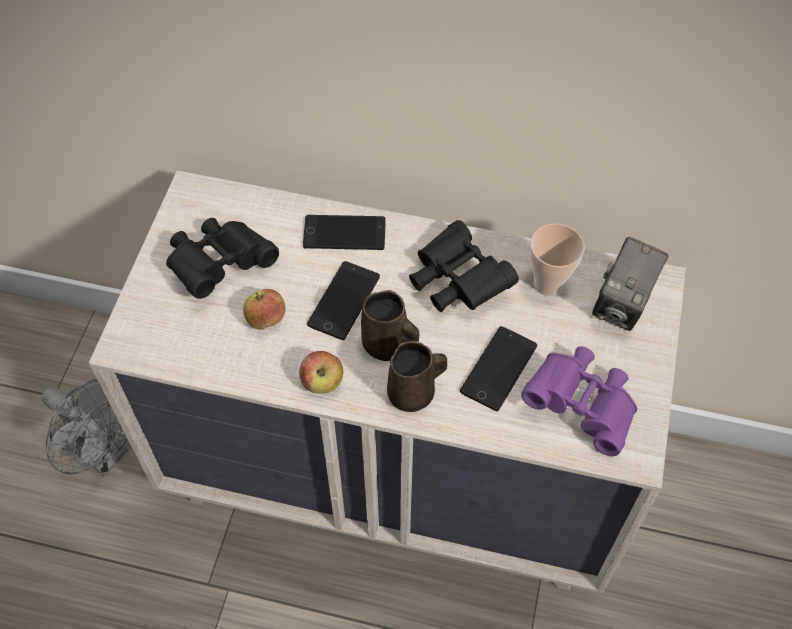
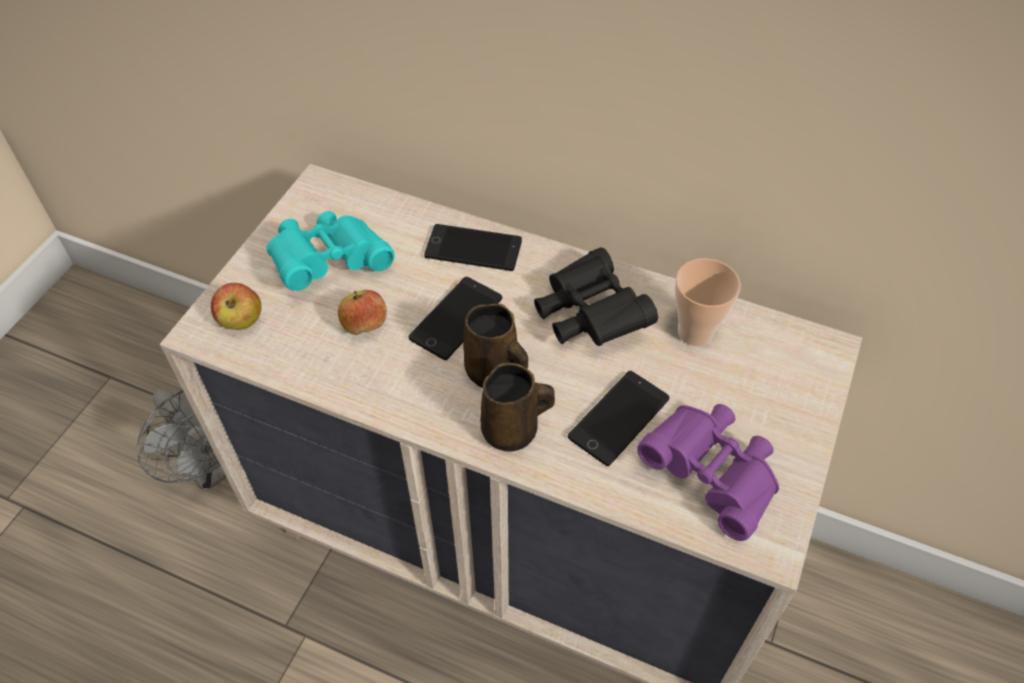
camera: 10 degrees right, 5 degrees down
(220, 265) = (329, 263): black binoculars -> turquoise binoculars
(322, 382) = (411, 402): apple -> apple (241, 321)
(622, 304) = (779, 367): camera -> none

